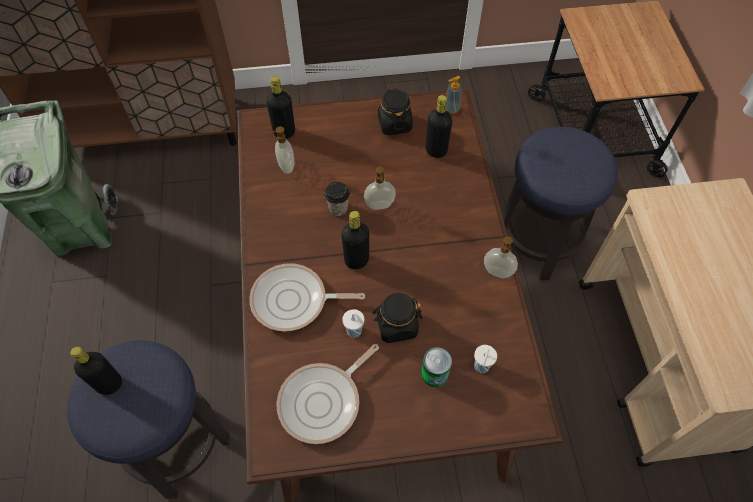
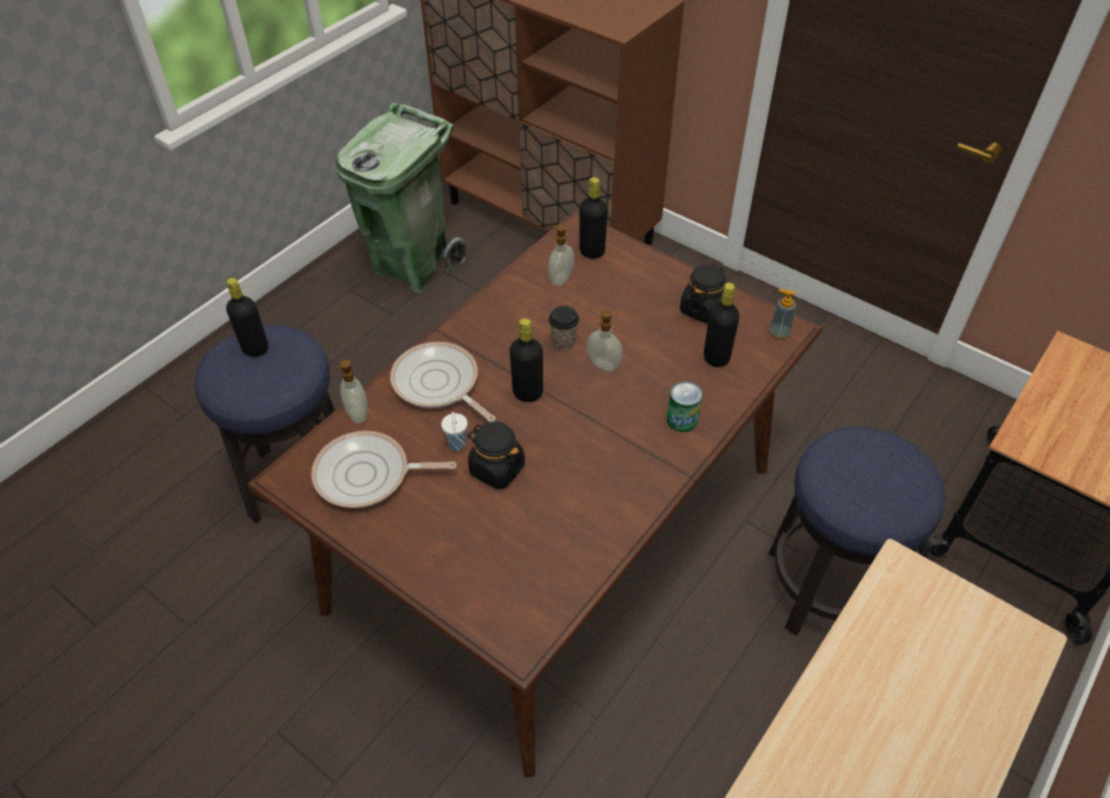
camera: 45 degrees right, 10 degrees down
(434, 374) = (480, 532): can -> can (682, 420)
(481, 367) = (528, 563): white cup -> none
(497, 273) = (643, 501): soap dispenser -> soap dispenser (356, 414)

